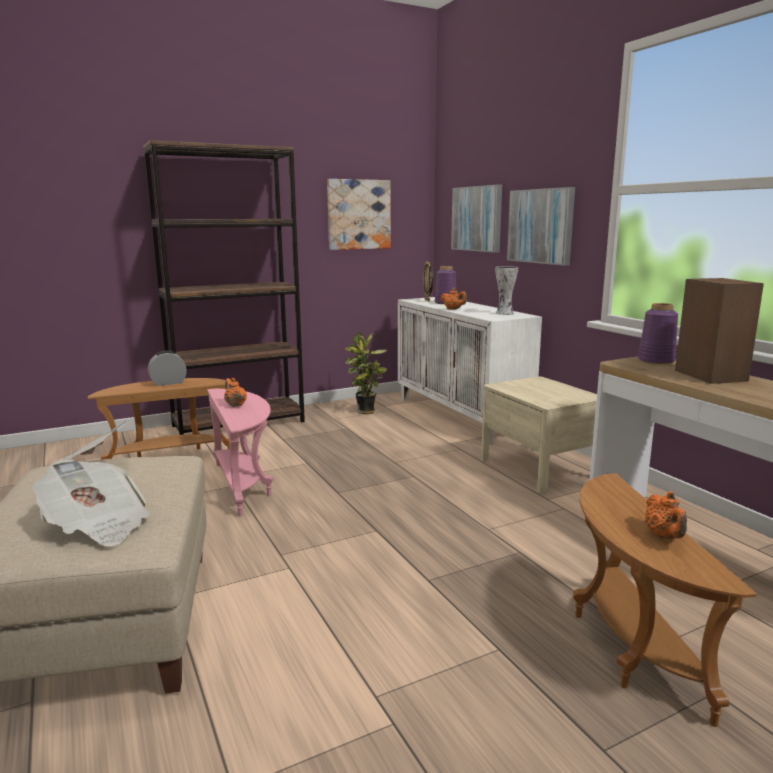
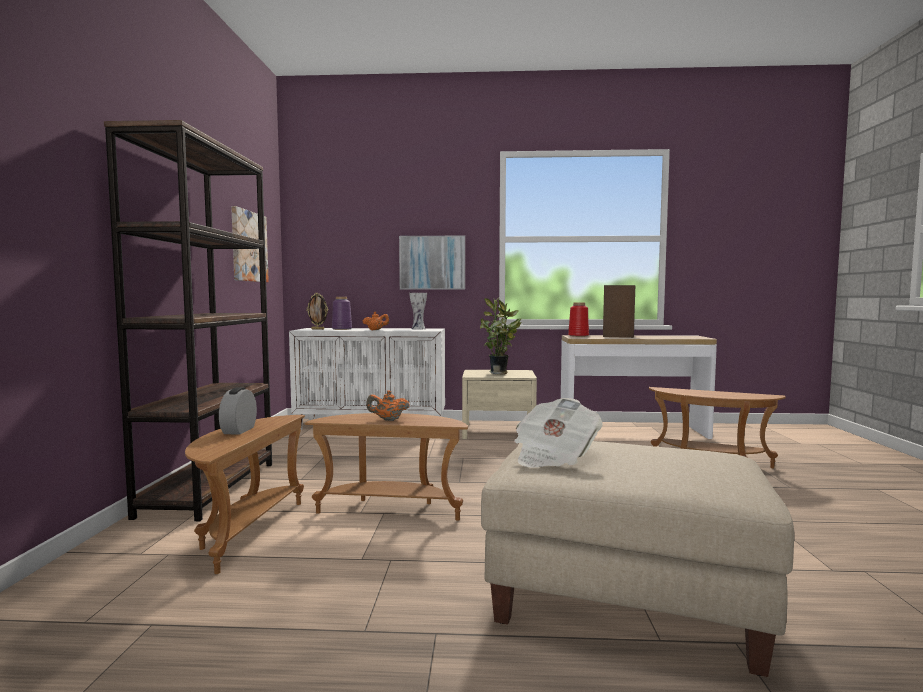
camera: 60 degrees left, 10 degrees down
(97, 526) = (693, 460): newspaper -> none
(244, 485) = (391, 509): pink side table -> brown side table
(366, 412) = (299, 444): potted plant -> potted plant (500, 373)
(477, 218) = (352, 257): picture -> none
(656, 361) = (578, 336): purple vase -> red vase
(664, 536) = (730, 393): orange teapot -> none

